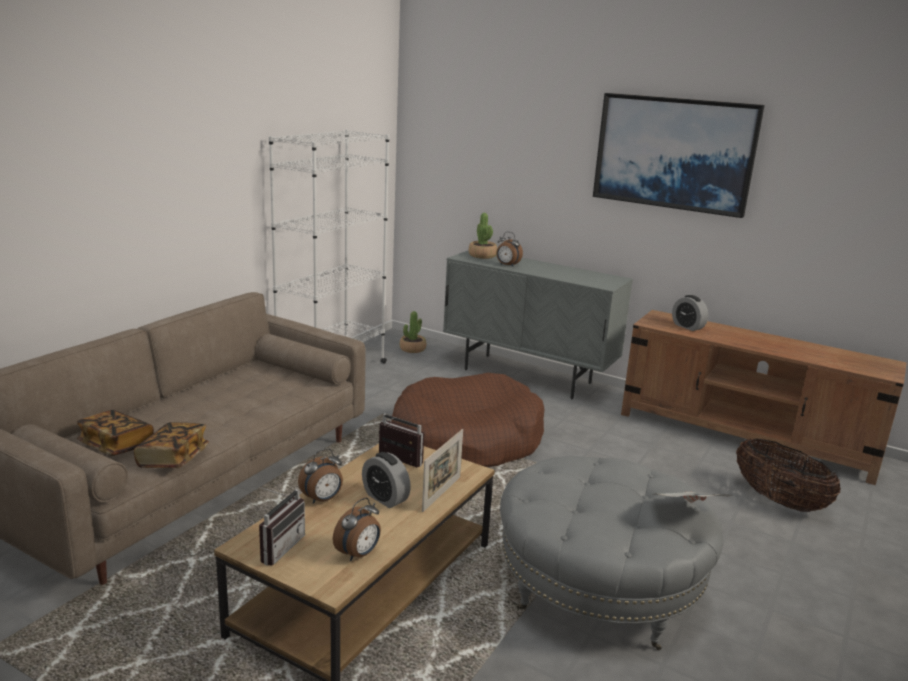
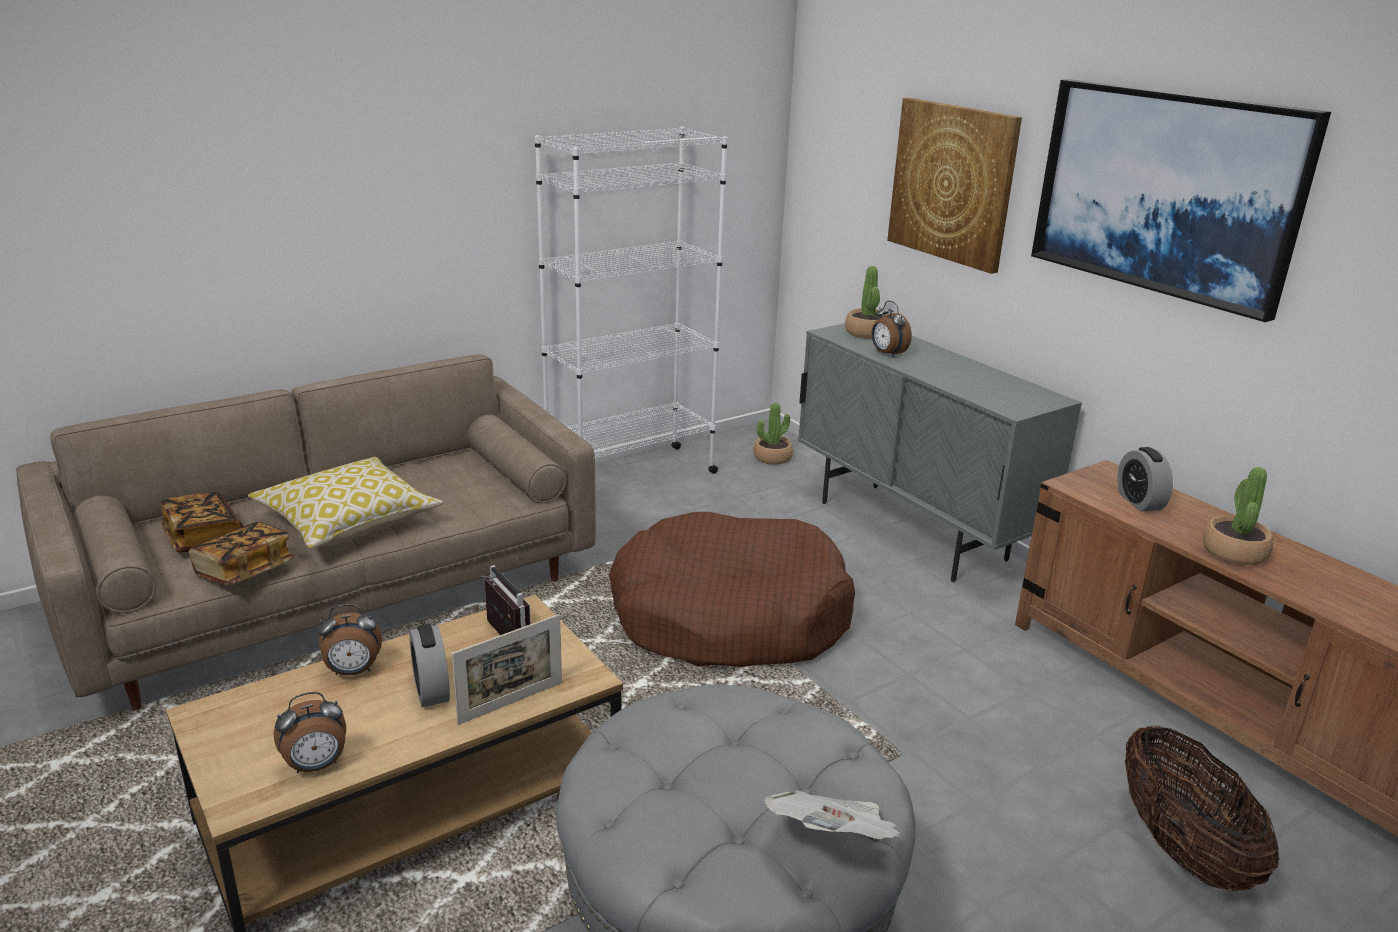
camera: 25 degrees right, 5 degrees up
(216, 417) = (349, 522): none -> pillow
(277, 547) = (235, 726): radio -> none
(530, 158) = (952, 183): none -> picture
(750, 342) = (1234, 552): none -> potted plant

